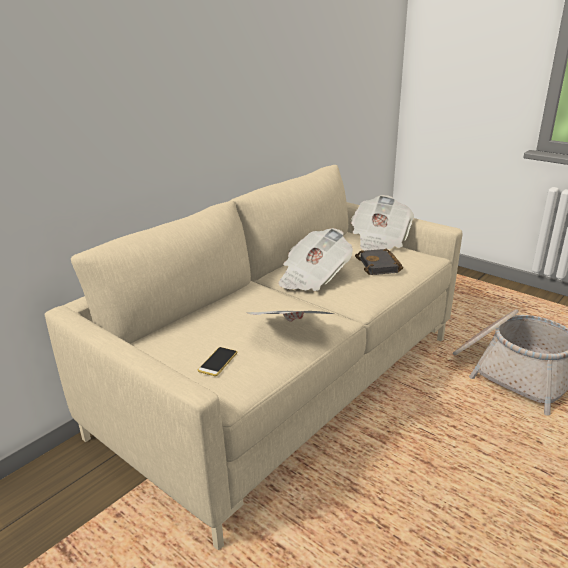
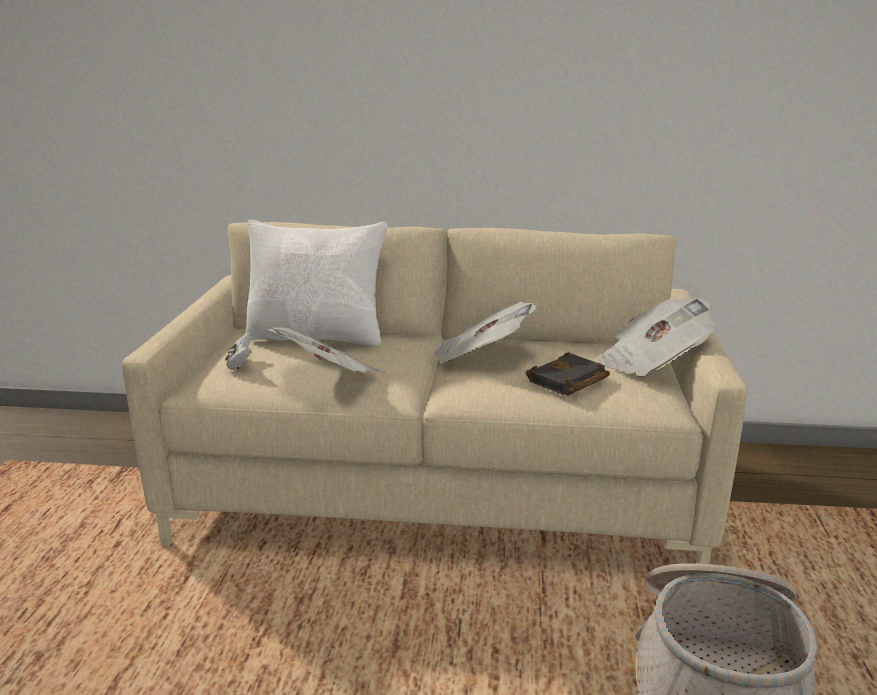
camera: 55 degrees right, 5 degrees down
(207, 317) = (318, 337): none -> white pillow
(218, 362) = (240, 364): phone -> white game controller

